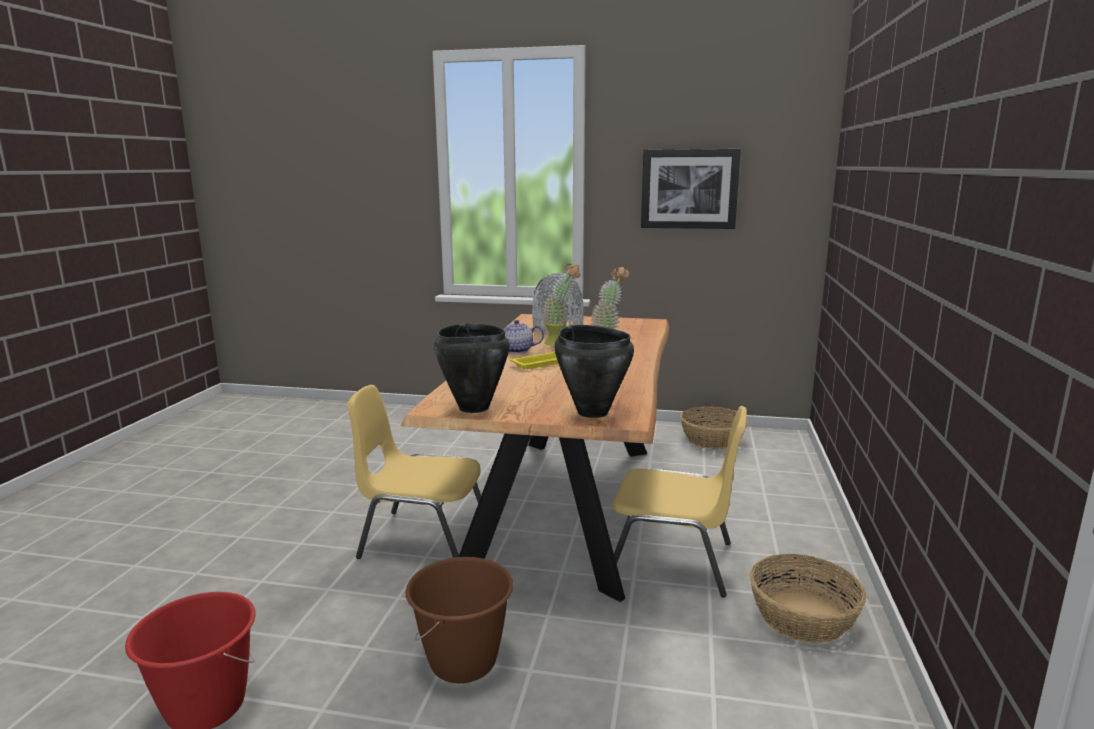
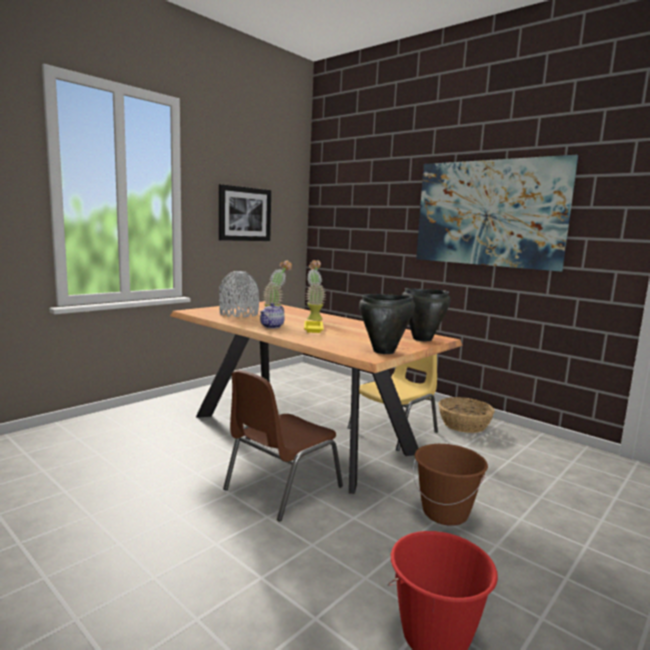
camera: 60 degrees left, 5 degrees down
(422, 538) = (281, 488): yellow chair -> brown chair
(712, 439) = (279, 378): basket -> none
(944, 186) = (488, 213): none -> picture

